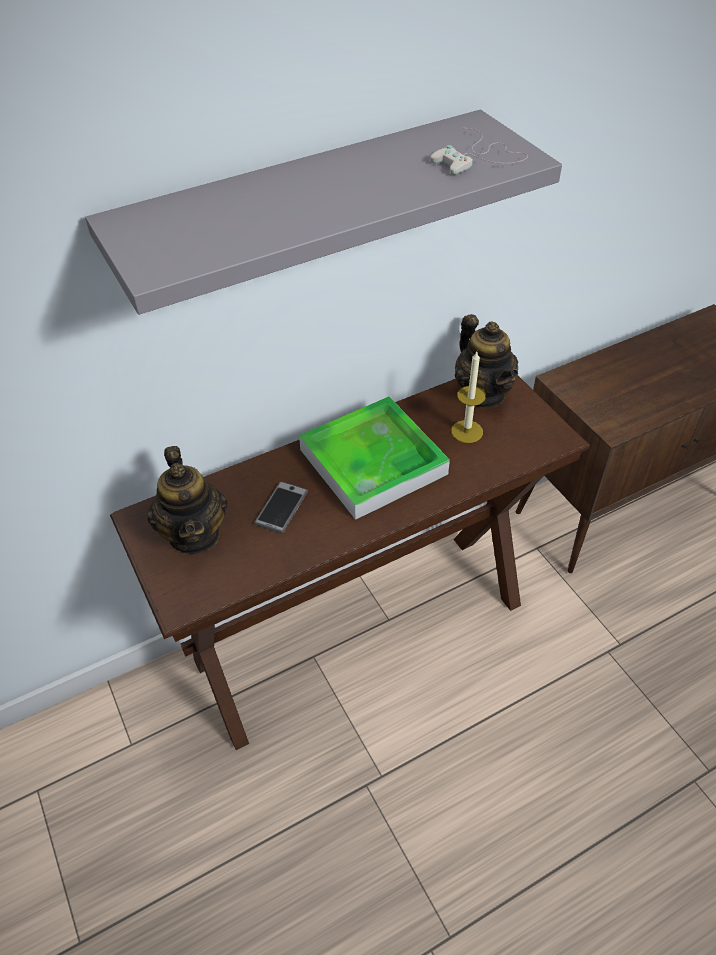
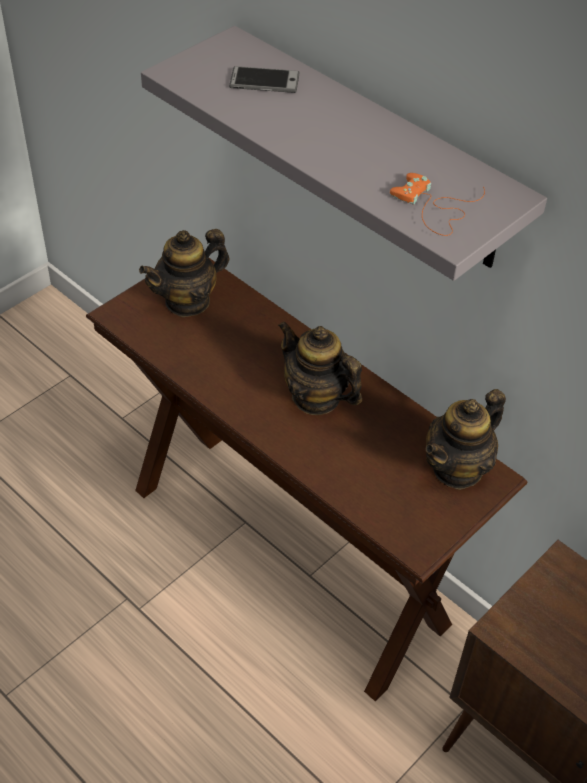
camera: 70 degrees right, 0 degrees up
(281, 508) = (235, 347): phone -> phone (264, 81)
(373, 462) = (316, 397): tray -> teapot
(467, 431) = (391, 463): candle -> none
(479, 158) = (435, 208): white game controller -> orange game controller

